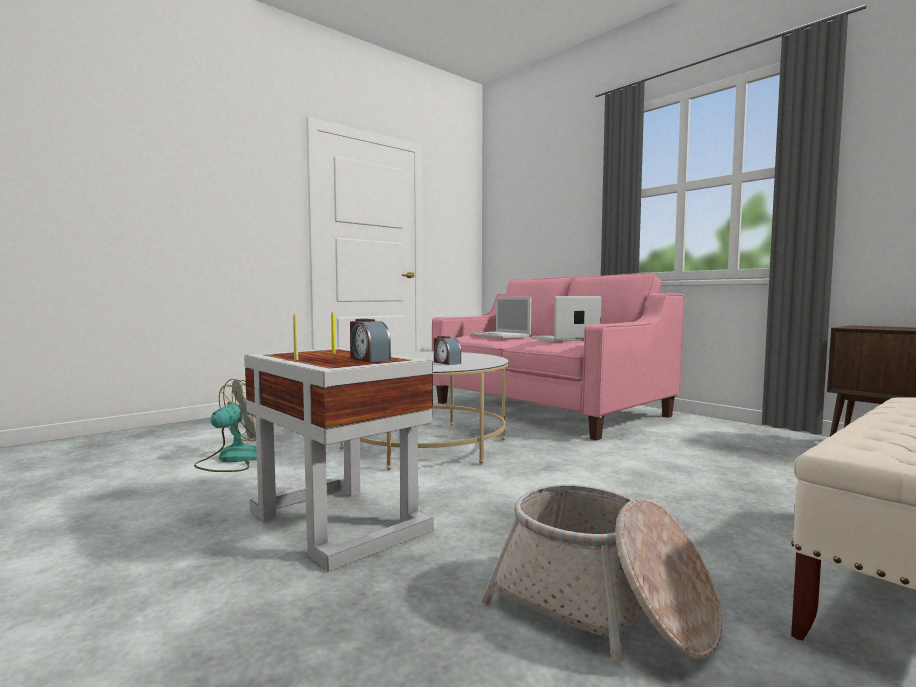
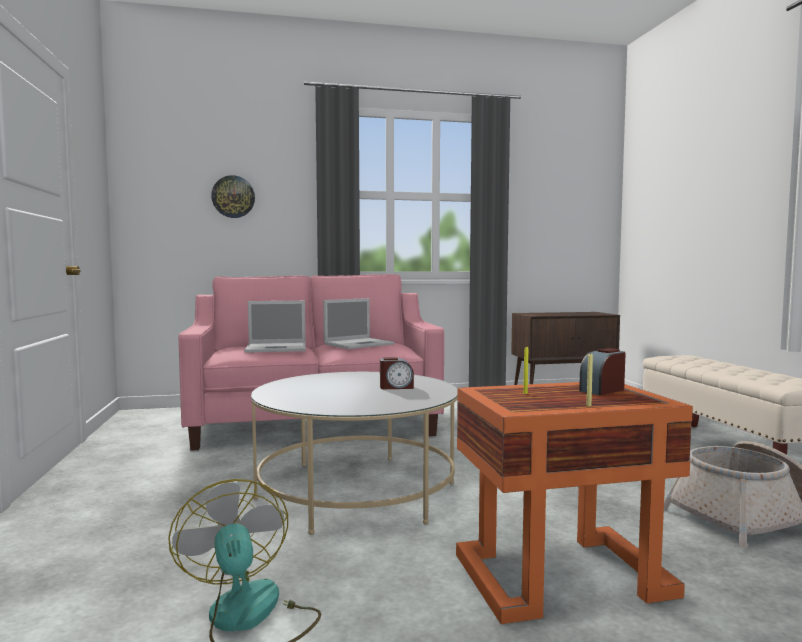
camera: 60 degrees left, 0 degrees up
(336, 519) = (559, 575): white side table -> orange side table
(369, 359) = (602, 390): alarm clock -> alarm clock turned 150 degrees clockwise
(549, 212) = (233, 197): none -> wall clock
(564, 339) = (359, 344): laptop -> laptop turned 135 degrees counterclockwise

